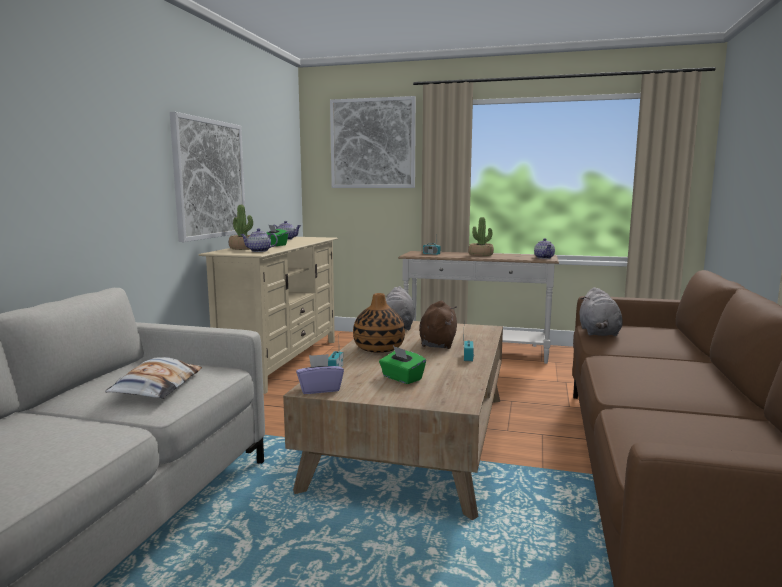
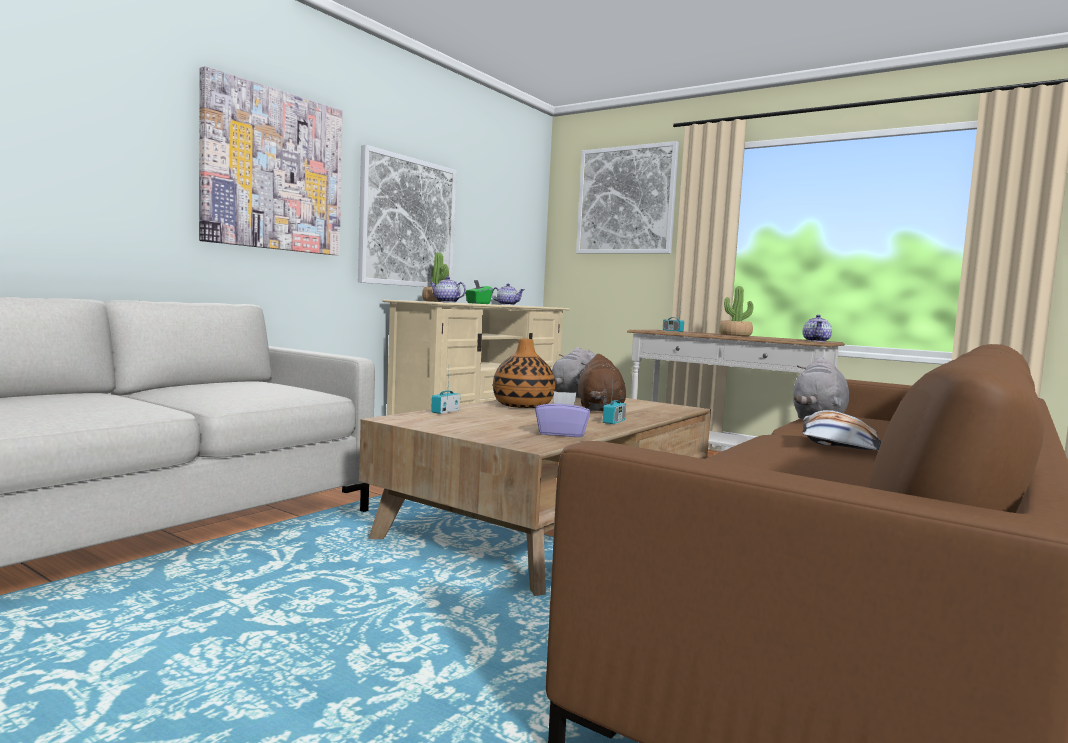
camera: 20 degrees right, 5 degrees down
(103, 147) = (273, 170): none -> picture
(157, 386) = (243, 392): pillow -> pillow (837, 444)
(319, 389) = (403, 420): purple tissue box -> purple tissue box (562, 434)
(402, 378) = (505, 424): green tissue box -> none
(438, 343) = (600, 410): brown plush toy -> brown plush toy turned 150 degrees clockwise

